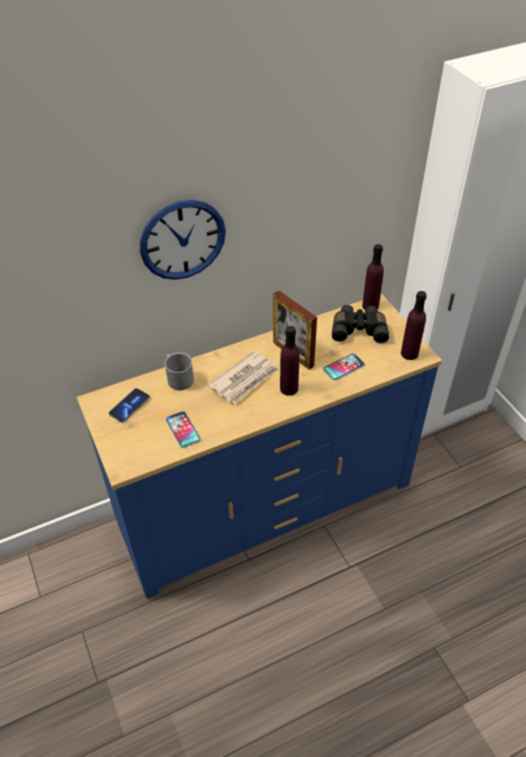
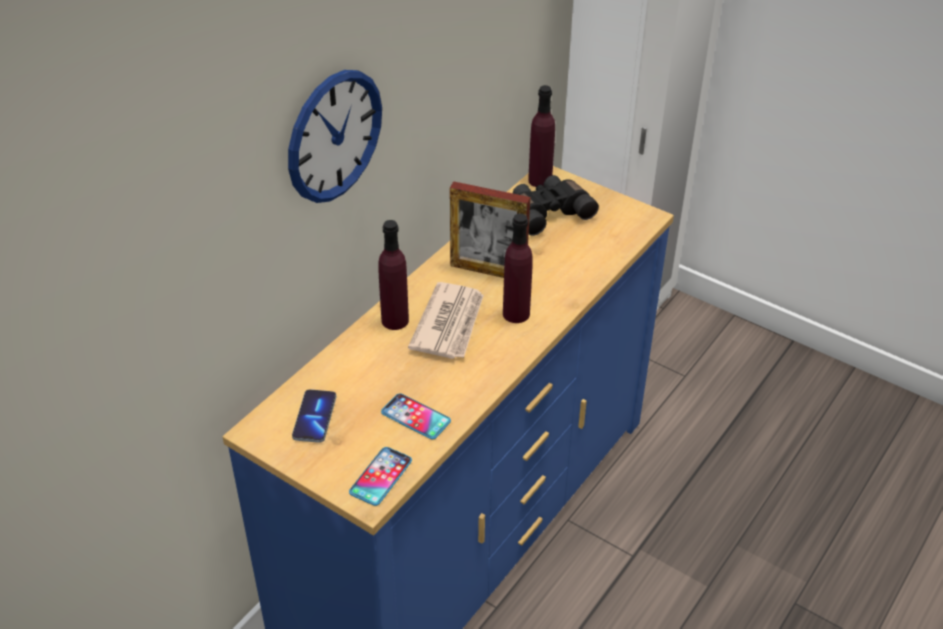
camera: 30 degrees left, 5 degrees down
(178, 378) = (355, 355): grey mug -> none
(343, 367) = (564, 263): phone -> phone (381, 477)
(409, 353) = (631, 220): purple bottle -> purple bottle (395, 320)

